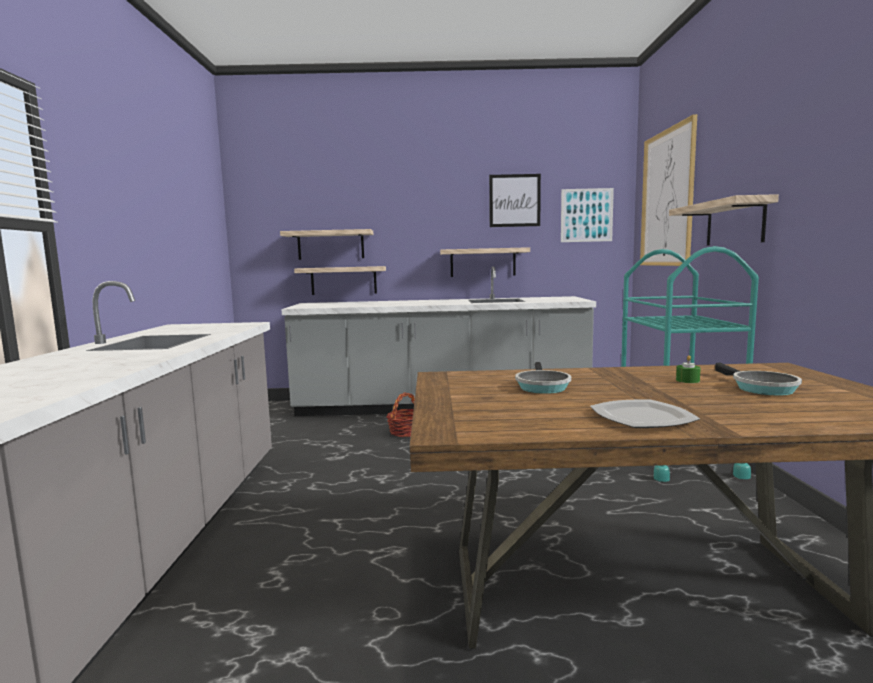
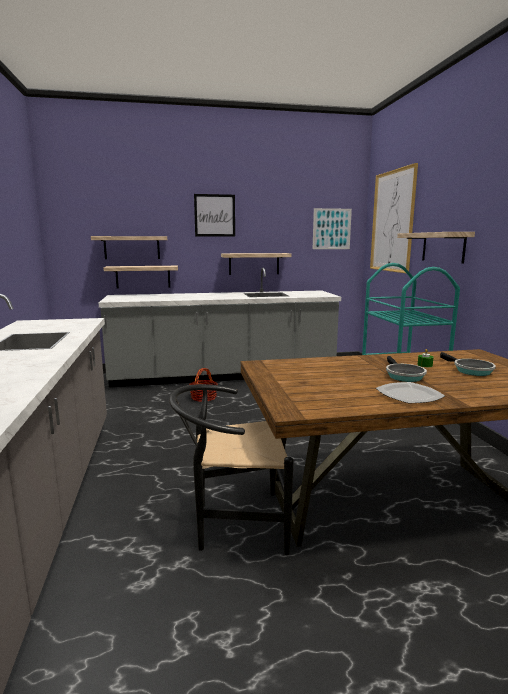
camera: 10 degrees left, 5 degrees up
(385, 604) = (232, 524): none -> black chair
(514, 200) = (278, 216): picture -> picture (214, 215)
(541, 386) = (334, 372): frying pan -> frying pan (403, 376)

